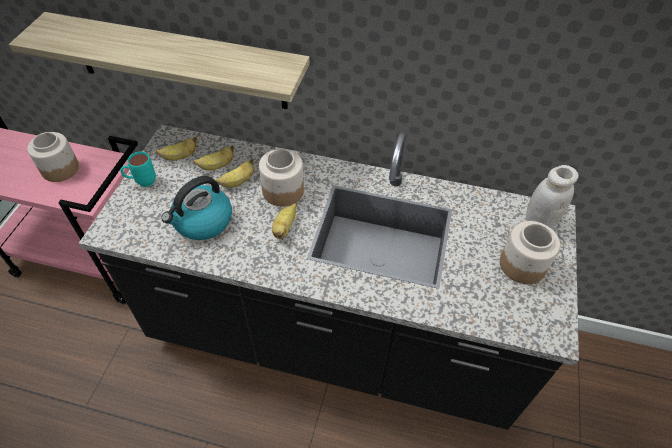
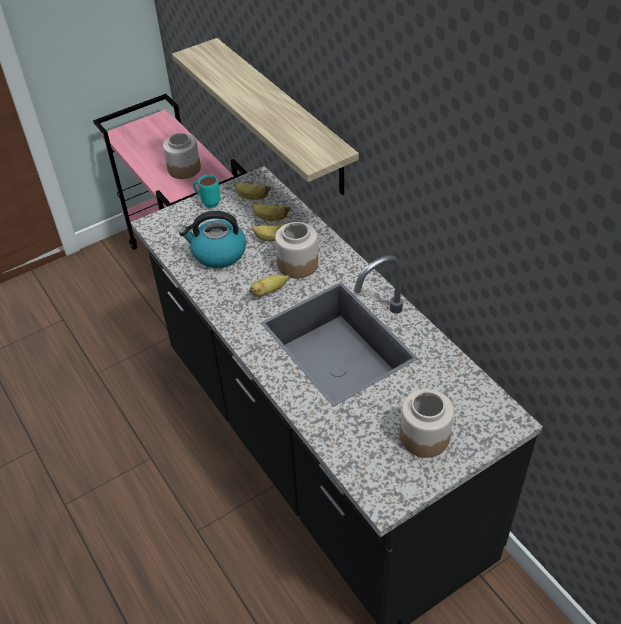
camera: 45 degrees right, 5 degrees down
(539, 221) = (487, 416): white jar -> none

